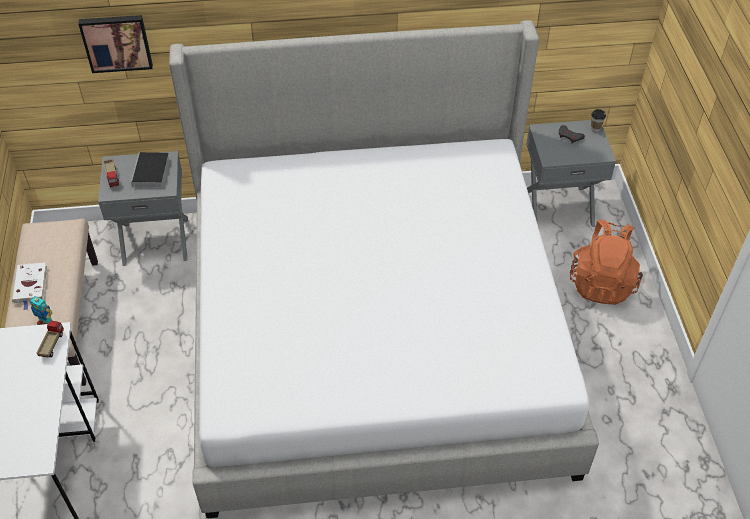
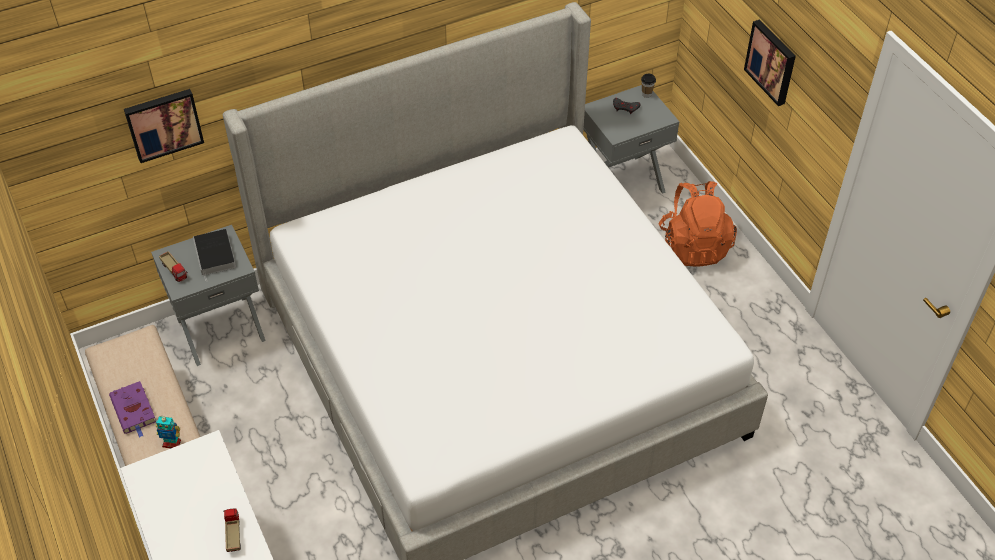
camera: 20 degrees left, 0 degrees up
(31, 286) = (134, 411): white book -> purple book
(52, 344) = (211, 457): toy truck -> toy truck (233, 535)
(705, 118) = (772, 61): none -> picture

